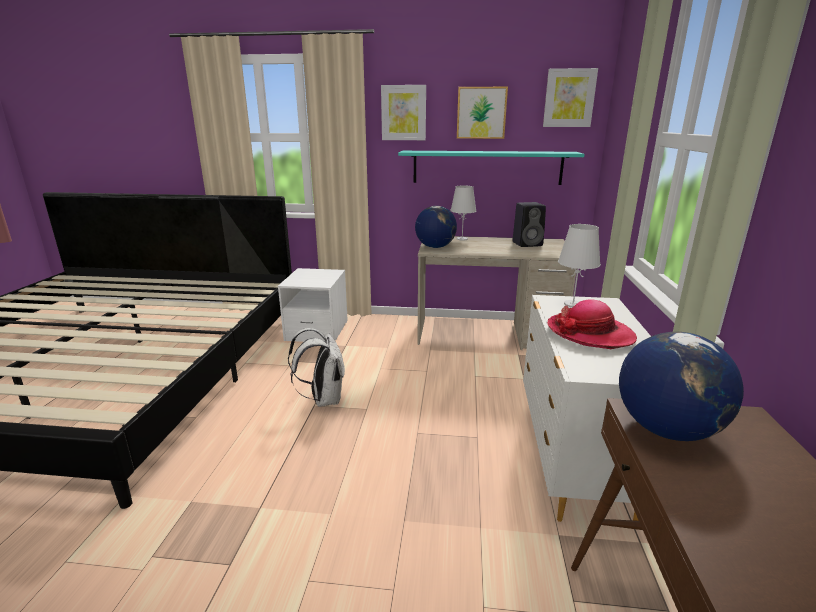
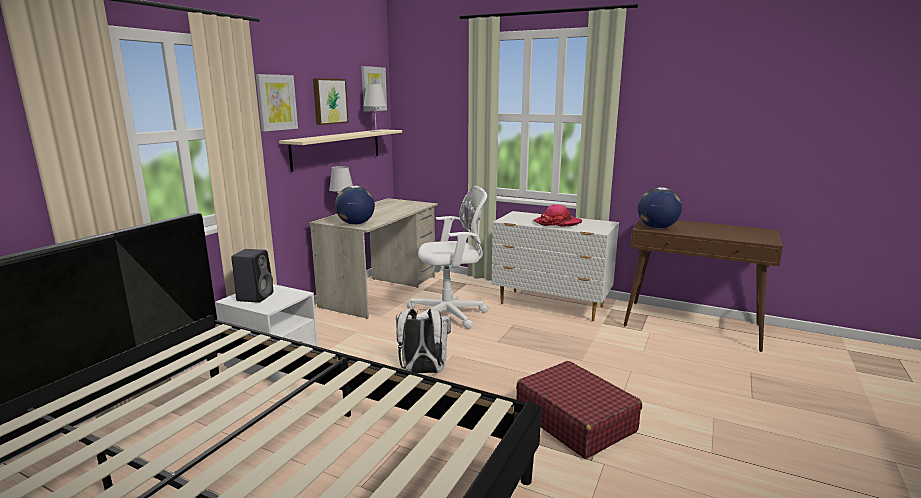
camera: 70 degrees left, 5 degrees down
(238, 530) = (575, 420): none -> red suitcase
(466, 386) = (450, 314): none -> white office chair
(487, 167) = (337, 148): turquoise shelf -> beige shelf
(528, 244) = (387, 205): black speaker -> black speaker (255, 296)
(573, 304) = (516, 218): white table lamp -> white table lamp (376, 131)

